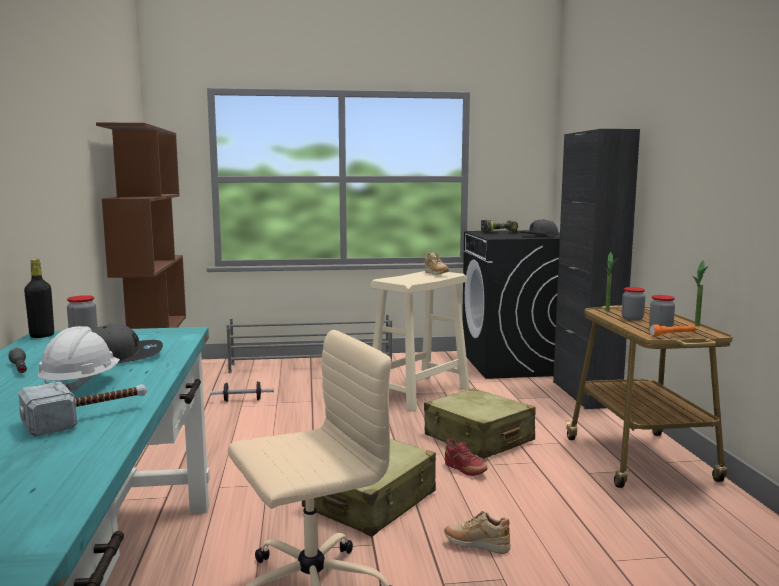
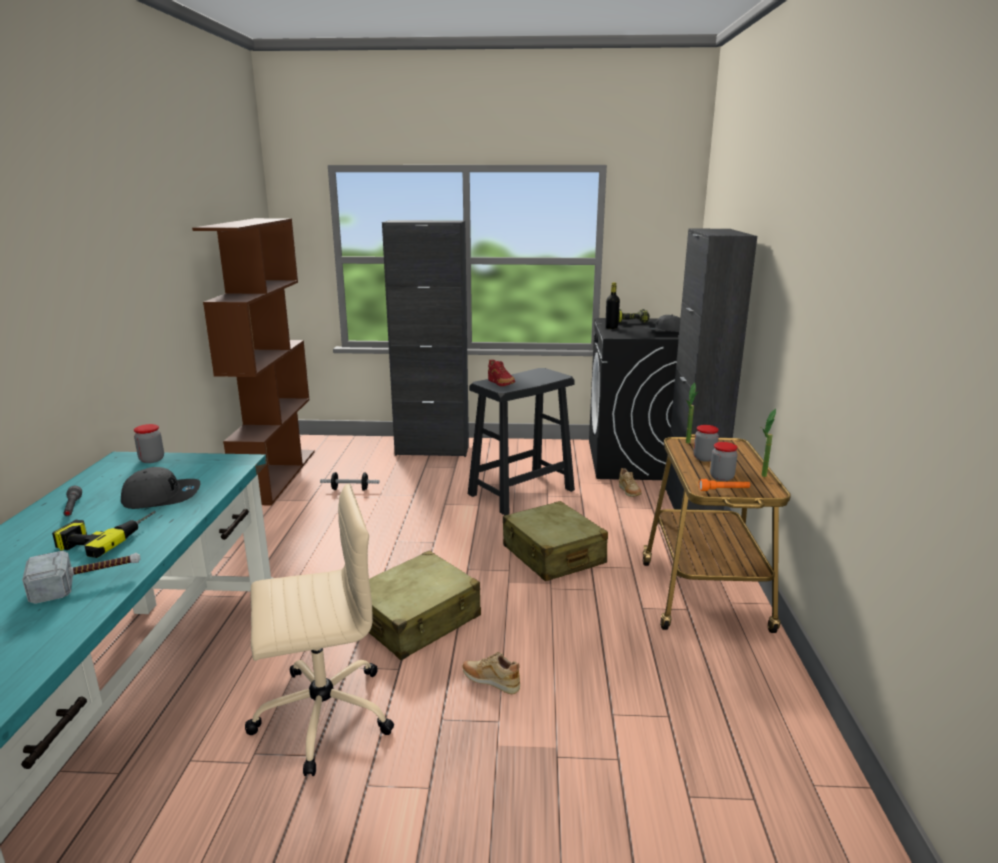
camera: 10 degrees right, 10 degrees up
(42, 336) = (117, 459): black bottle -> black bottle (611, 328)
(80, 385) = (107, 536): white hard hat -> power drill
(312, 366) = (432, 450): grey shoe rack -> black cabinet
(419, 392) = (522, 492): beige stool -> black stool
(436, 274) = (541, 376): beige shoe -> beige shoe (629, 492)
(465, 470) = (521, 593): red shoe -> red shoe (500, 384)

